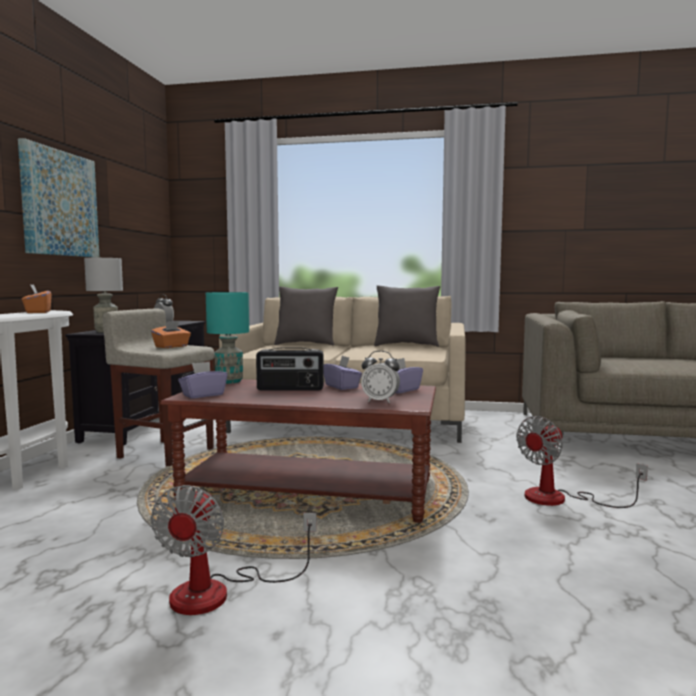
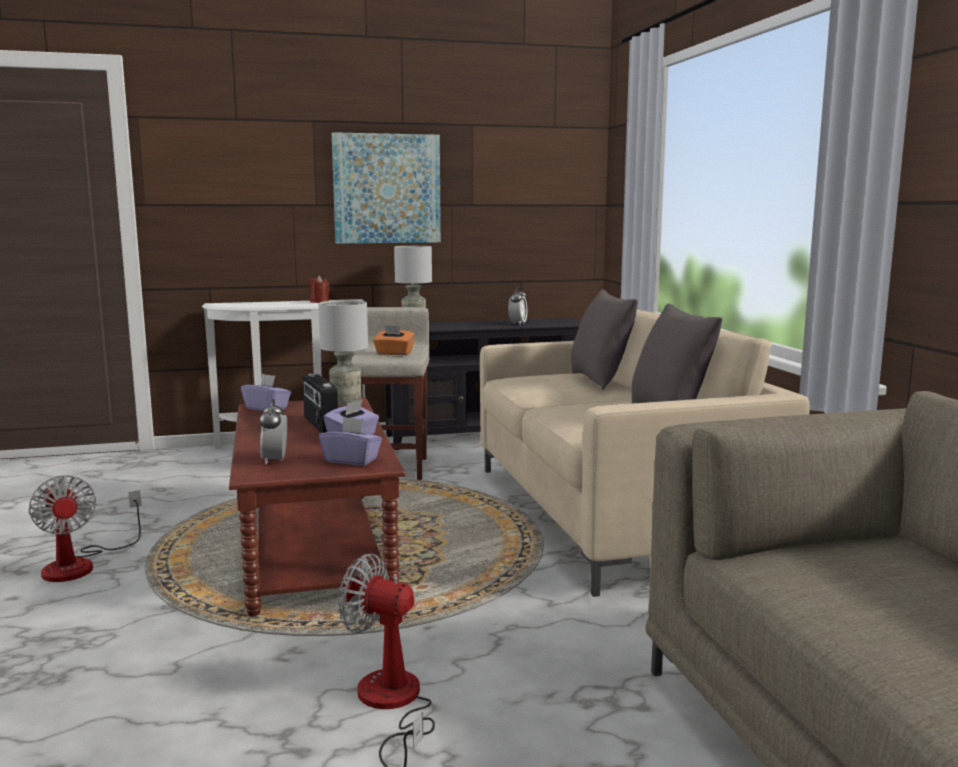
camera: 65 degrees right, 5 degrees up
(37, 312) = (319, 302): orange tissue box -> red candle
(220, 592) = (81, 564): fan -> fan turned 105 degrees counterclockwise
(229, 381) = (346, 403): turquoise table lamp -> grey table lamp

